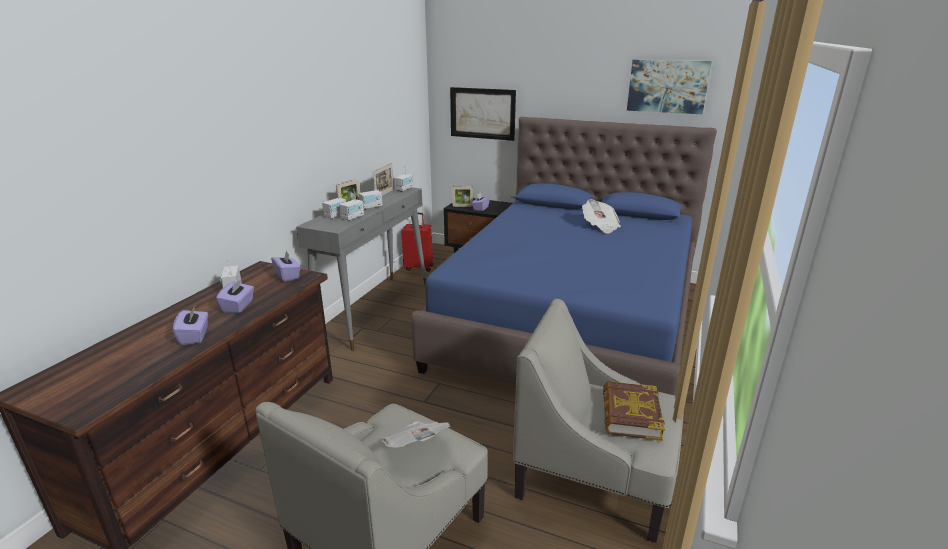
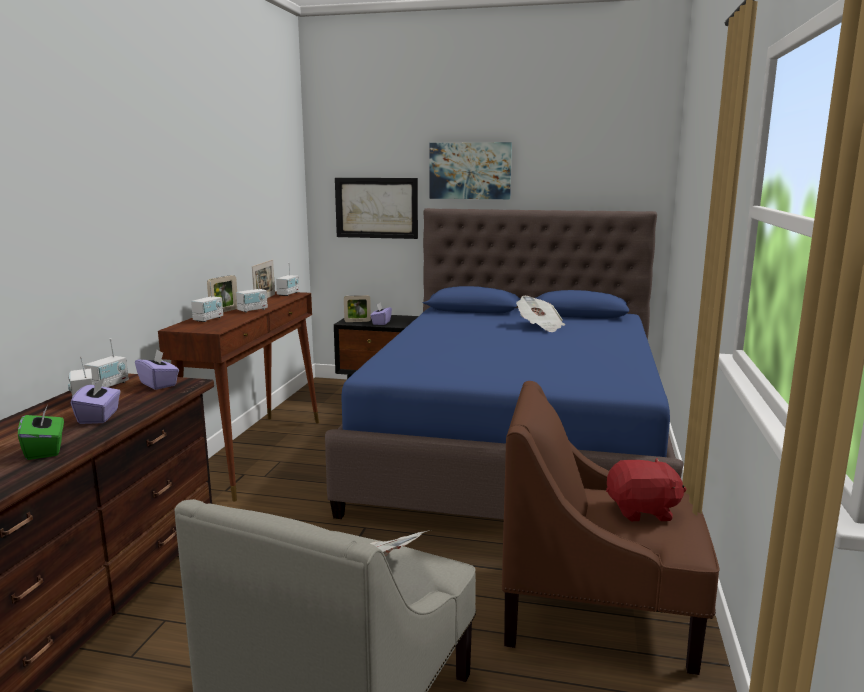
camera: 10 degrees left, 10 degrees down
(195, 336) = (45, 450): purple tissue box -> green tissue box
(352, 217) = (232, 320): radio -> radio (109, 385)
(375, 310) = (254, 453): grey console table -> brown console table
(419, 267) = (303, 404): red suitcase -> none
(595, 478) = (599, 612): grey armchair -> brown armchair
(630, 415) = (642, 511): book -> red plush toy
(667, 86) = (596, 167): picture -> picture (470, 171)

